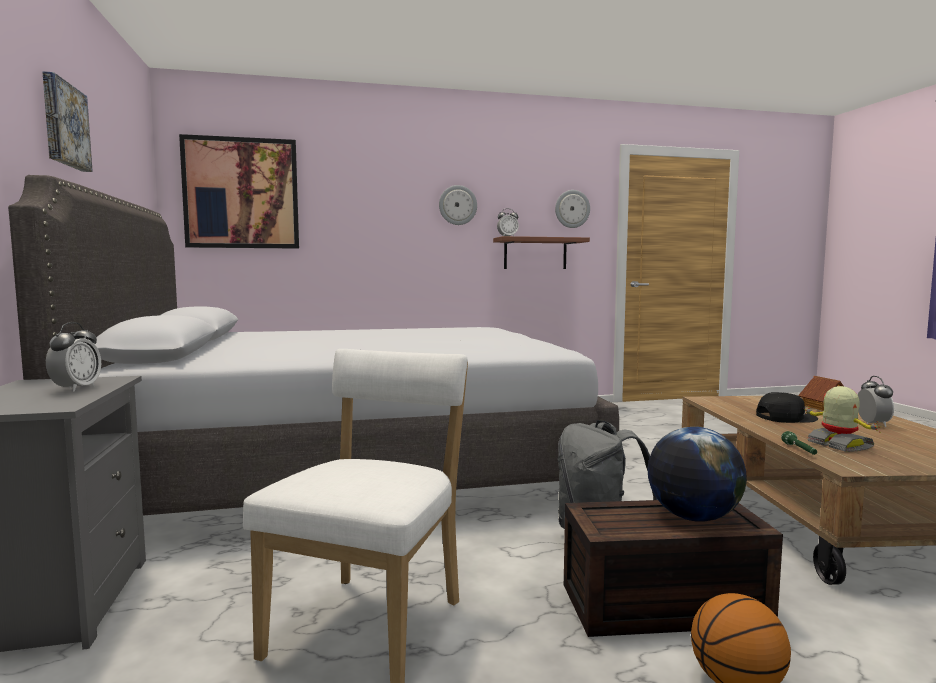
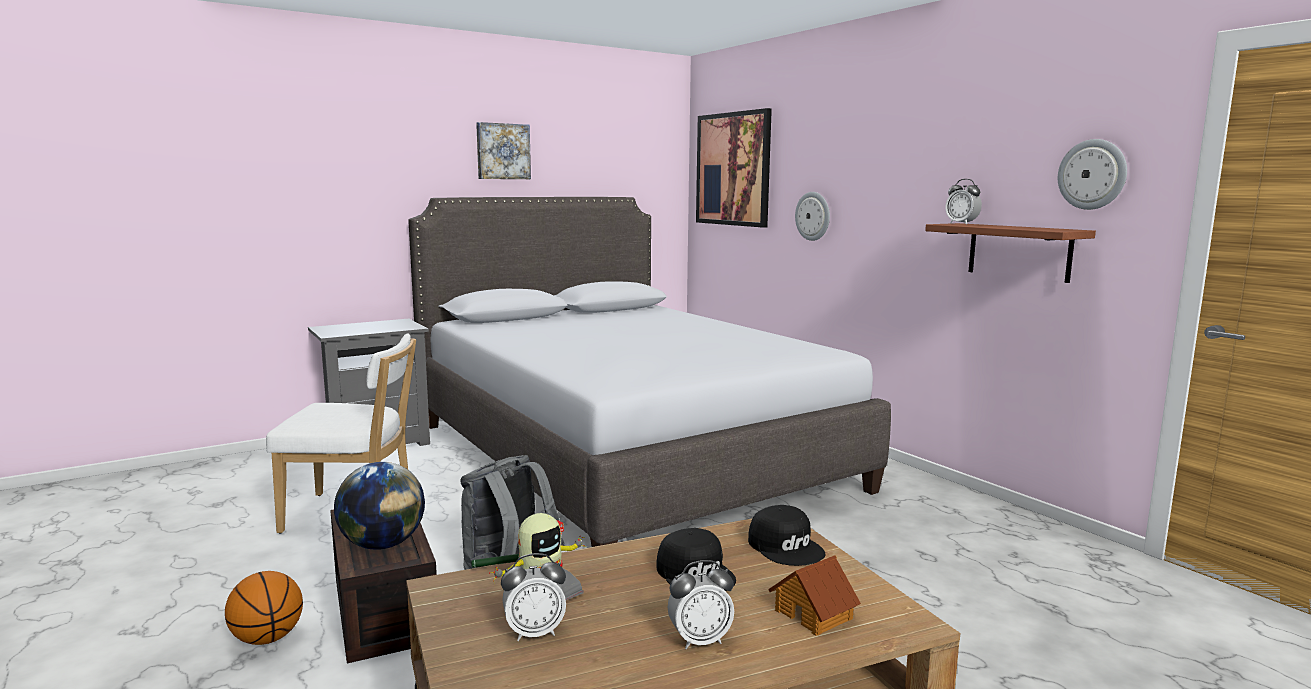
camera: 70 degrees right, 5 degrees up
(76, 388) = (380, 328): alarm clock -> alarm clock (534, 632)
(457, 205) = (916, 174): wall clock -> wall clock (813, 216)
(738, 401) = (786, 546): none -> black cap

